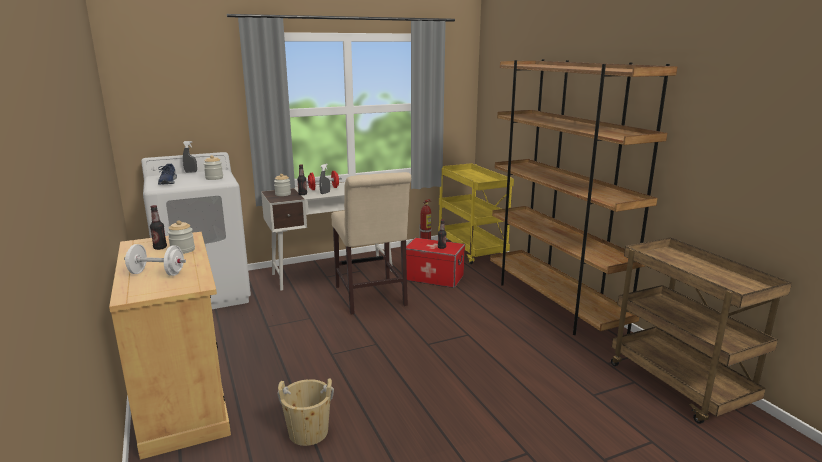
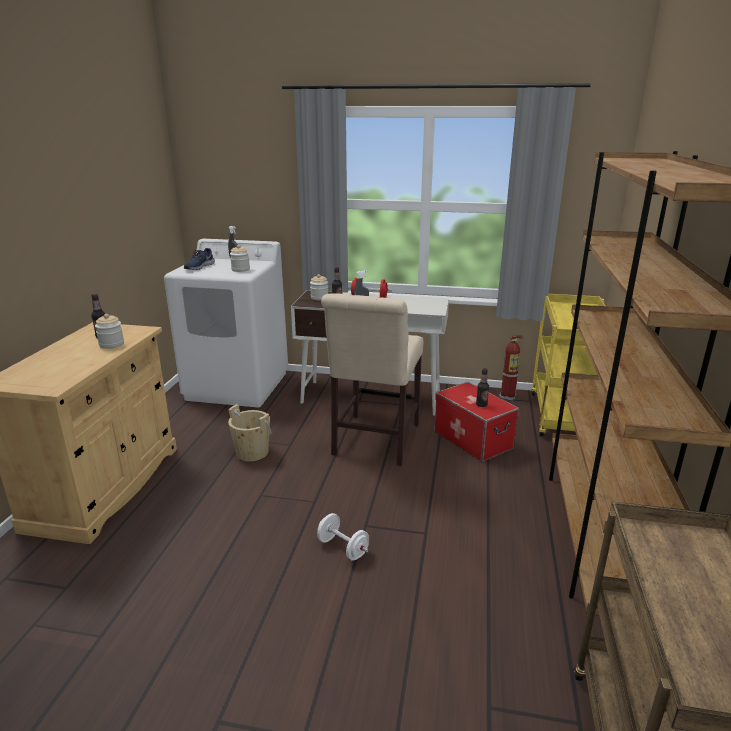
camera: 35 degrees right, 5 degrees up
(157, 273) = (52, 364): white dumbbell -> white dumbbell (343, 548)
(308, 432) = (143, 575): beige bucket -> beige bucket (252, 452)

